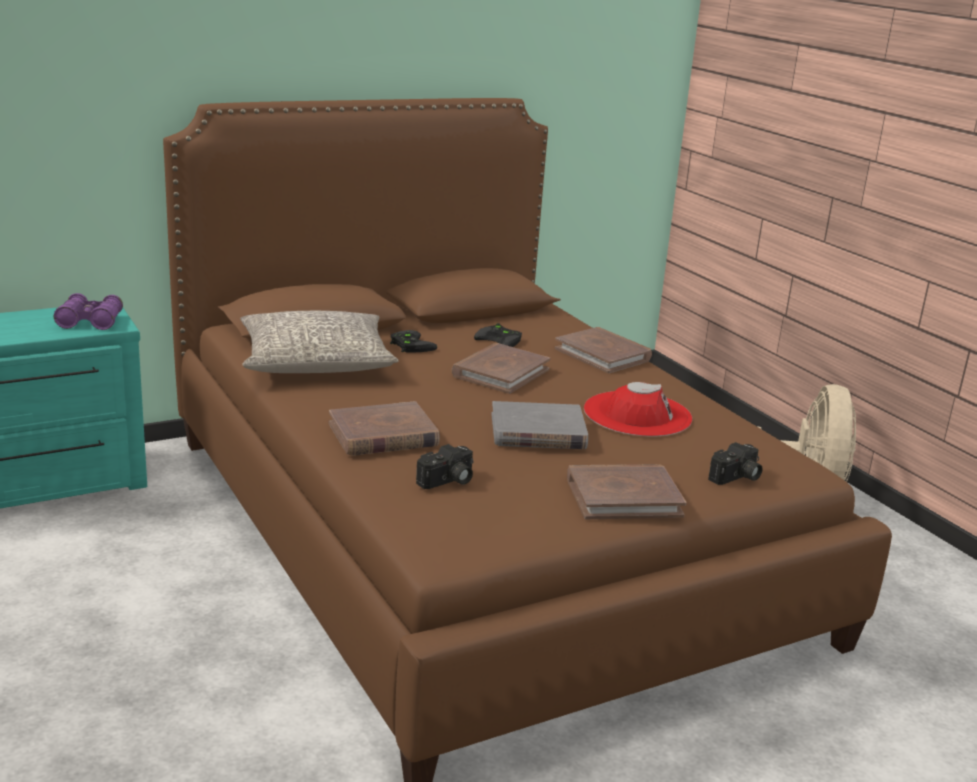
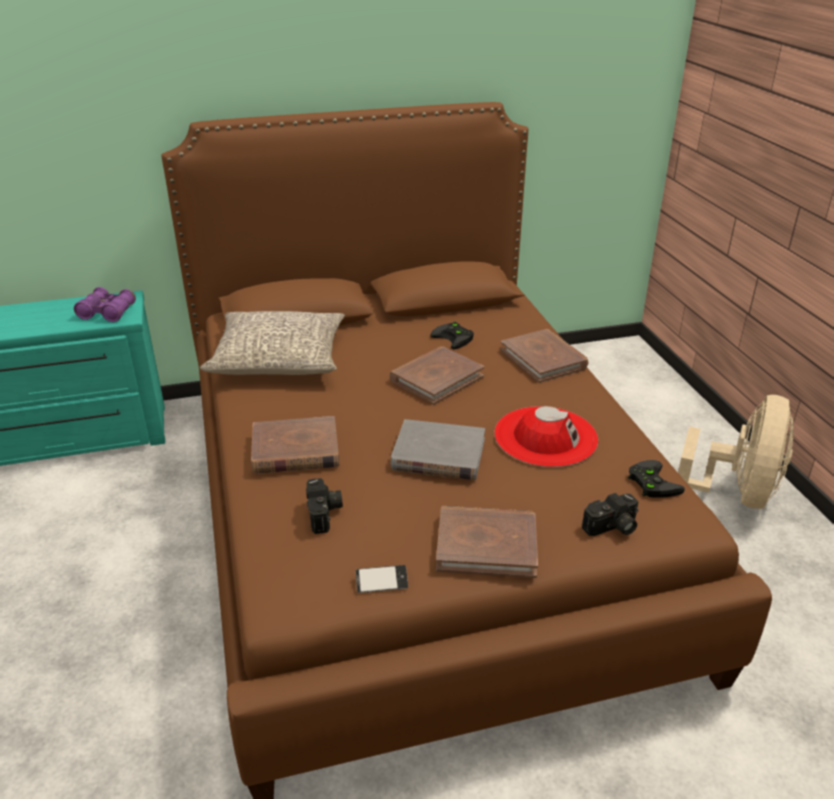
camera: 15 degrees right, 10 degrees up
(409, 345) = (370, 341): black game controller -> black game controller (651, 482)
(448, 481) = (325, 514): camera -> camera turned 75 degrees counterclockwise
(535, 530) = (381, 582): none -> phone

